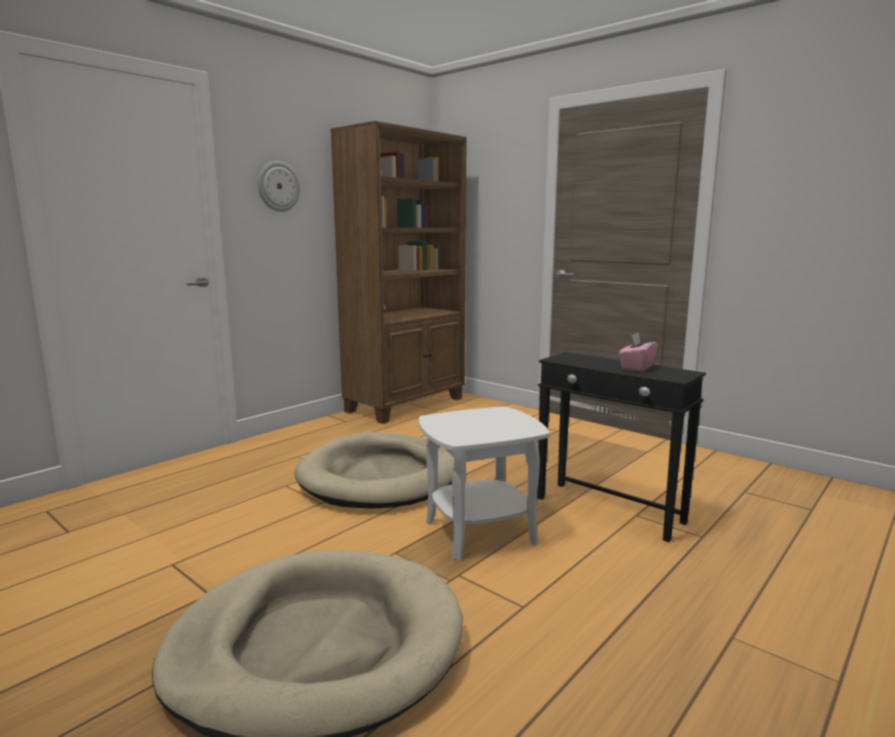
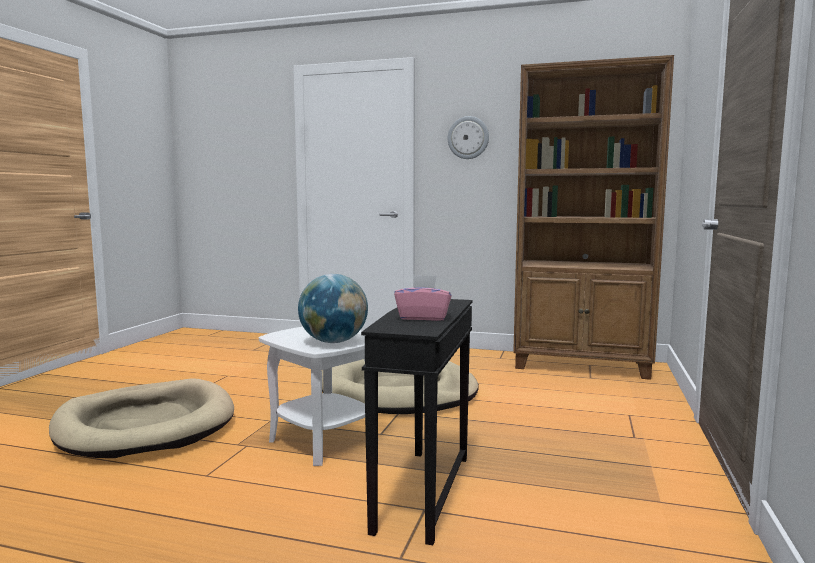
camera: 65 degrees right, 5 degrees down
(510, 422) = (333, 342): none -> globe

